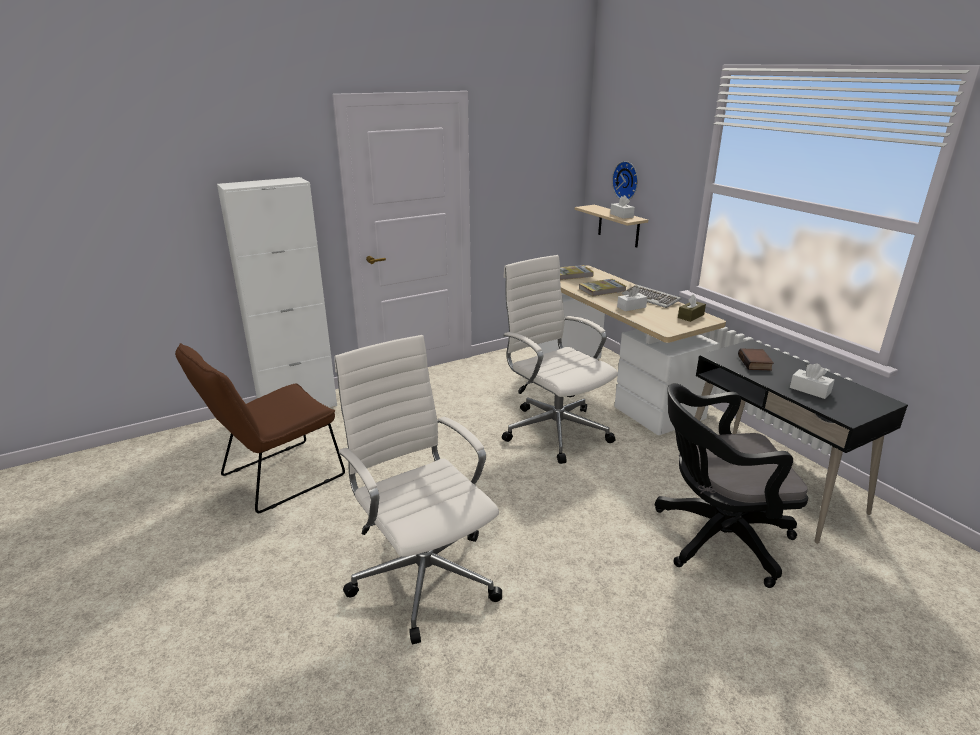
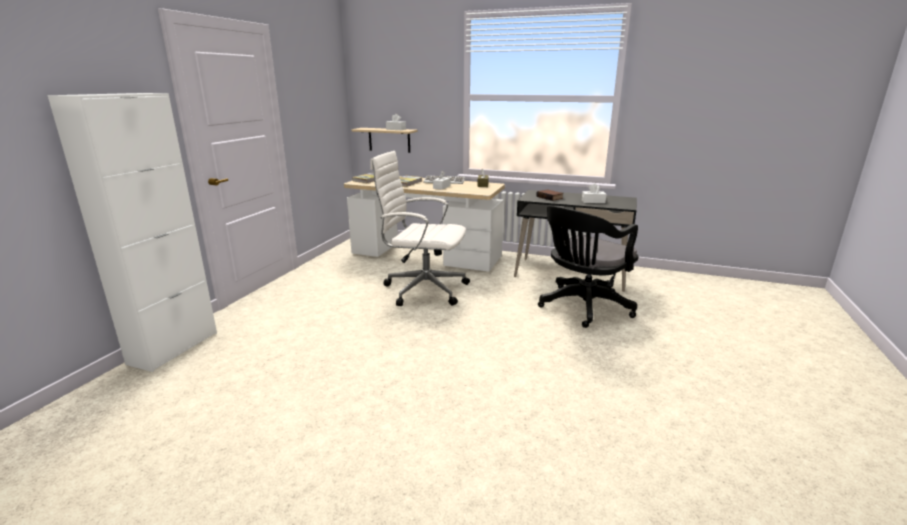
camera: 40 degrees left, 5 degrees down
(275, 479) = (229, 405): brown chair -> none
(423, 574) = (457, 403): white office chair -> none
(627, 180) = (392, 103): wall clock -> none

